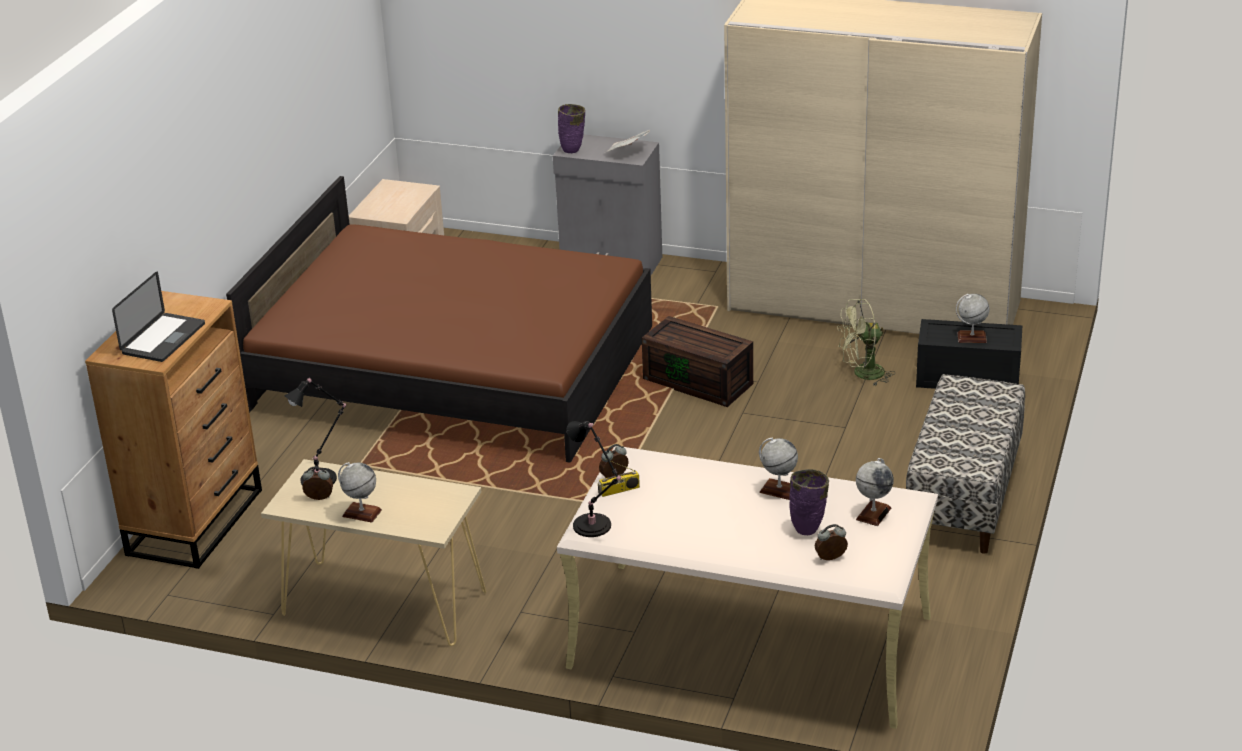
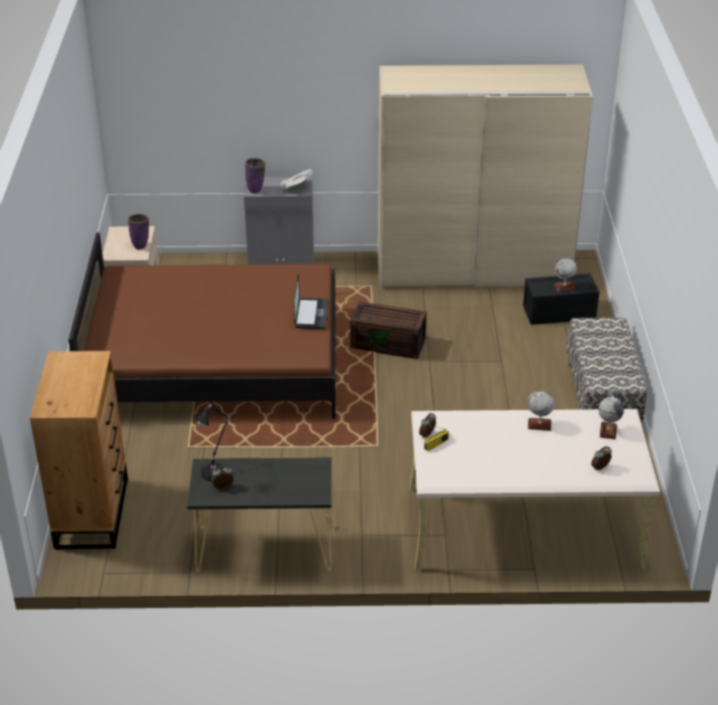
camera: 20 degrees left, 5 degrees up
(163, 339) = (79, 390): laptop -> laptop (311, 314)
(361, 513) = (260, 492): globe -> none
(383, 603) = (264, 548): beige console table -> black console table
(594, 527) = (436, 474): black table lamp -> none
(808, 529) = (574, 449): purple vase -> purple vase (141, 246)
(862, 374) = (492, 321): green fan -> none

